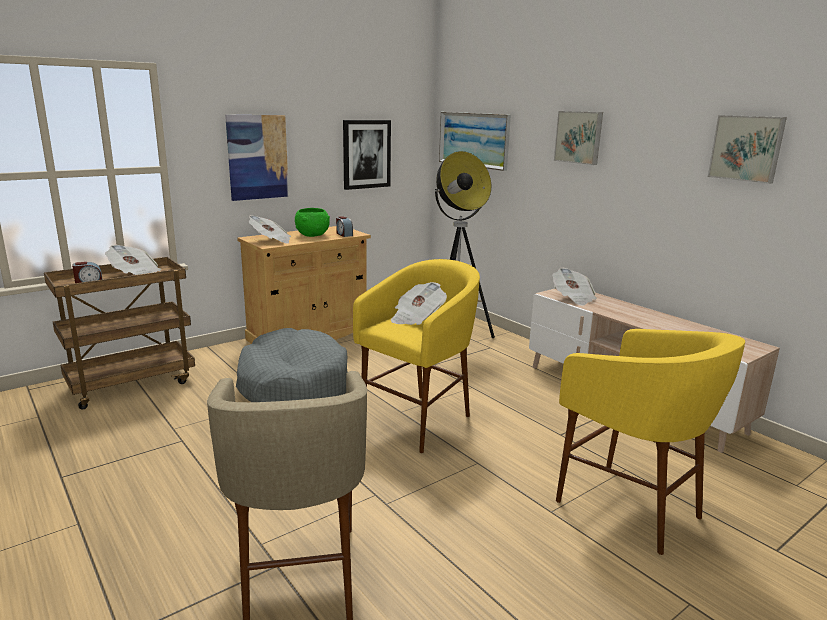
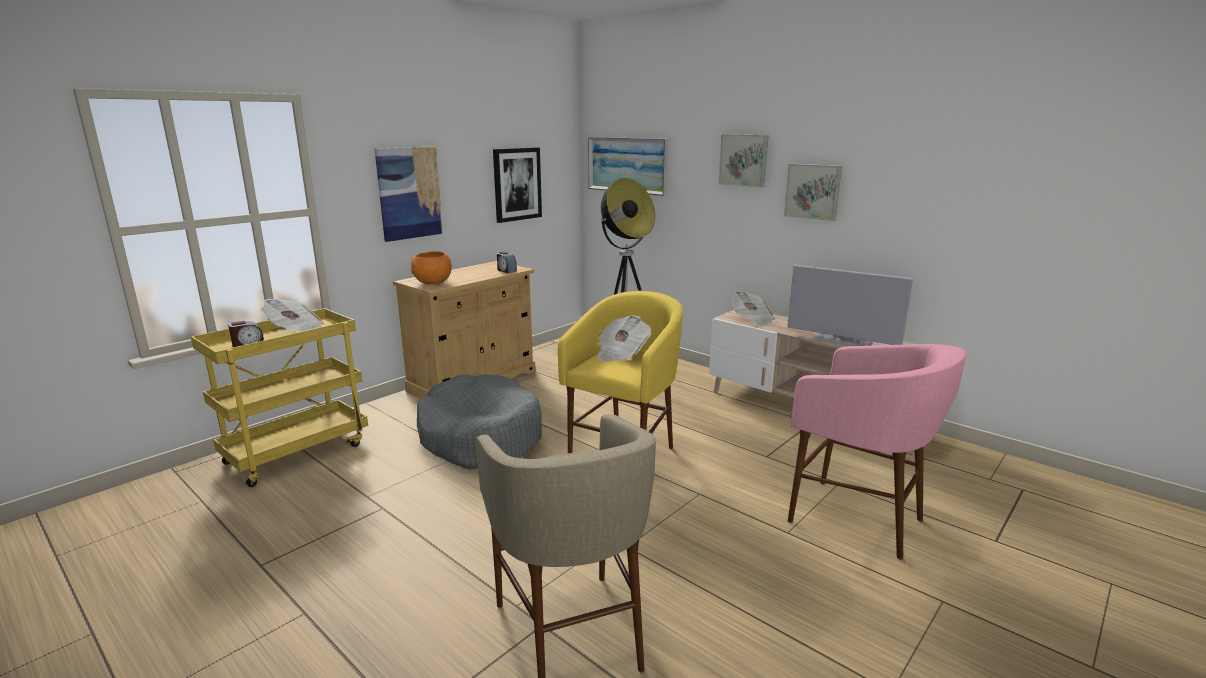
camera: 10 degrees left, 0 degrees up
(132, 383) = (297, 452): brown cart -> yellow cart
(271, 241) = (433, 282): newspaper -> orange bowl
(313, 235) = (474, 274): green bowl -> none
(630, 508) = (856, 519): yellow stool -> pink stool
(657, 325) = (842, 341): none -> television
(746, 148) = (916, 167): picture -> picture (813, 191)

